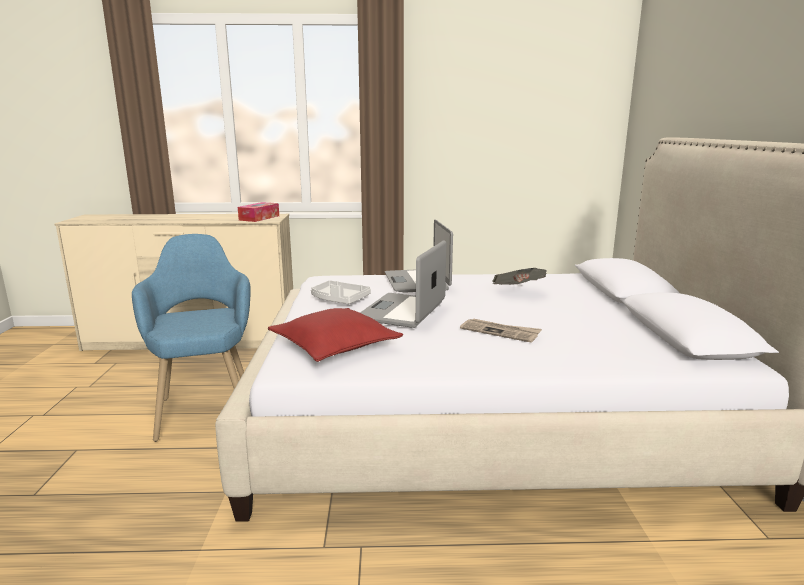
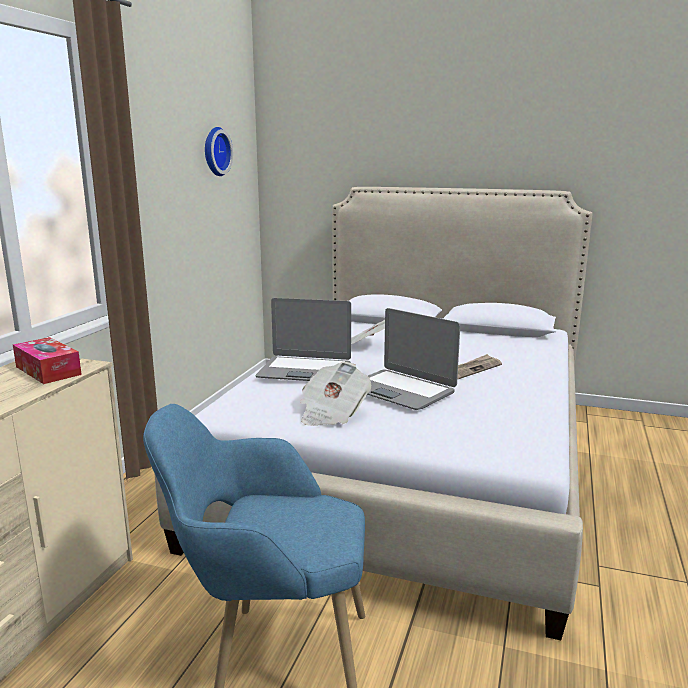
camera: 70 degrees left, 0 degrees up
(334, 346) = (483, 431): red pillow -> none
(339, 300) = (332, 413): grey tray -> newspaper
(542, 101) = (214, 151): none -> wall clock

